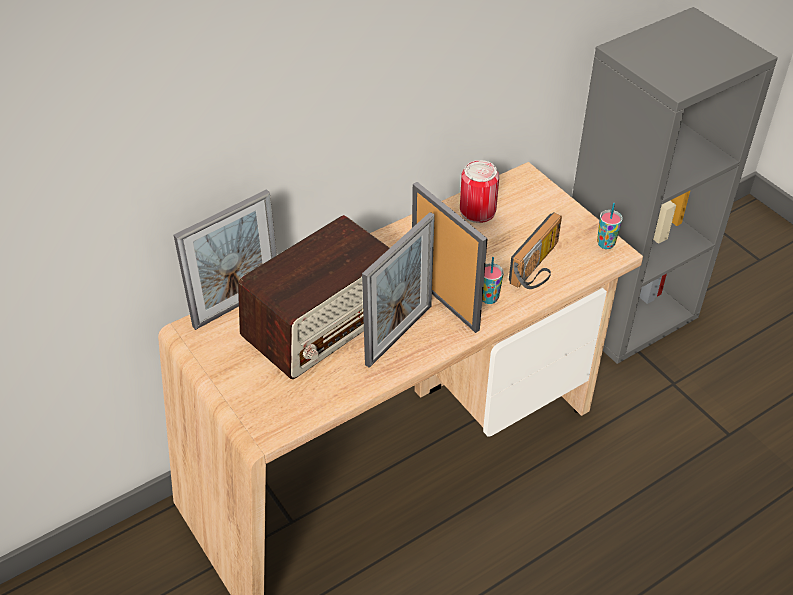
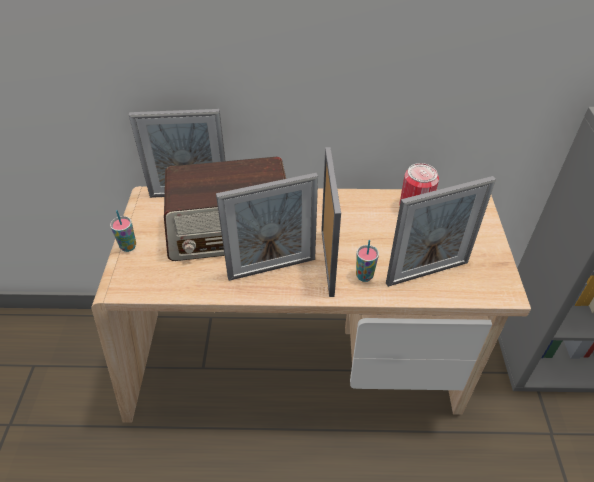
camera: 35 degrees right, 0 degrees up
(539, 267) = (427, 273): radio -> picture frame
(605, 244) = (503, 282): cup -> cup (128, 246)

